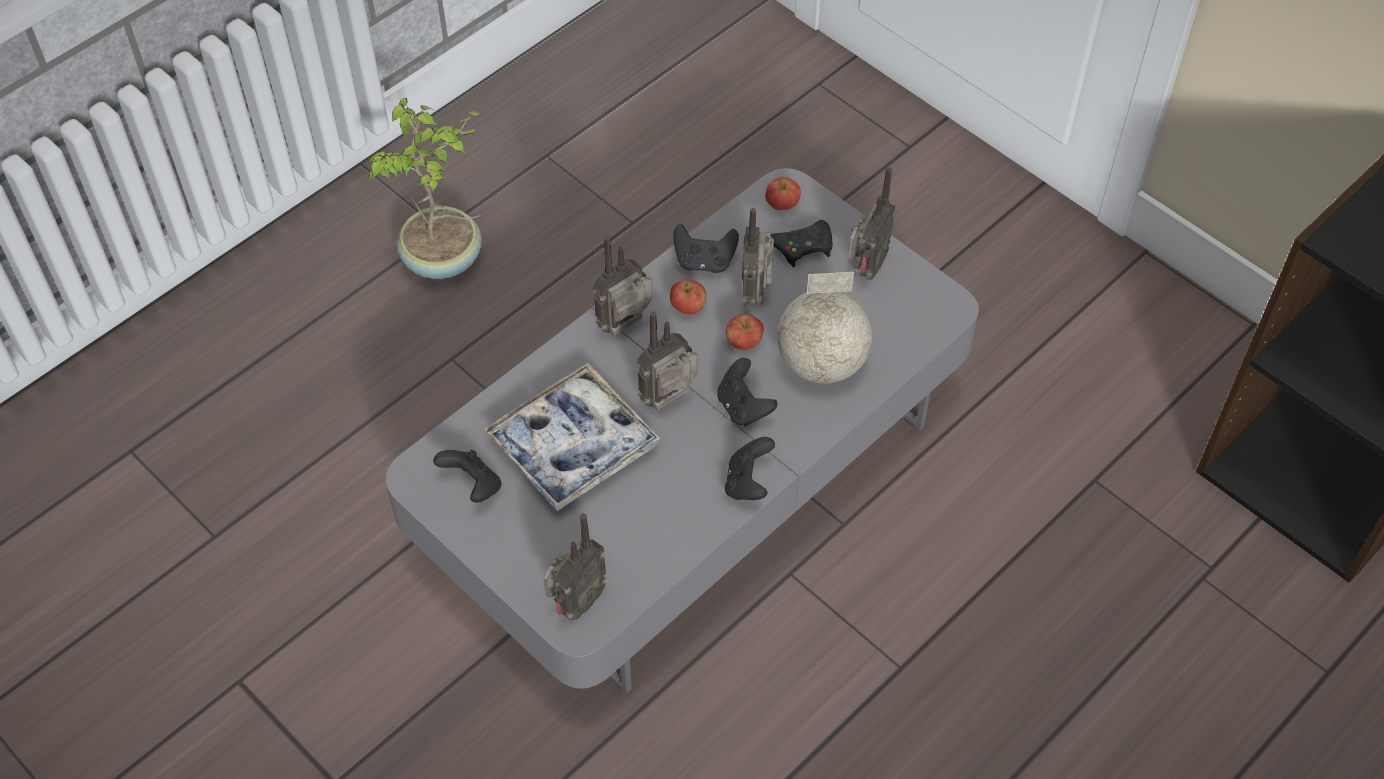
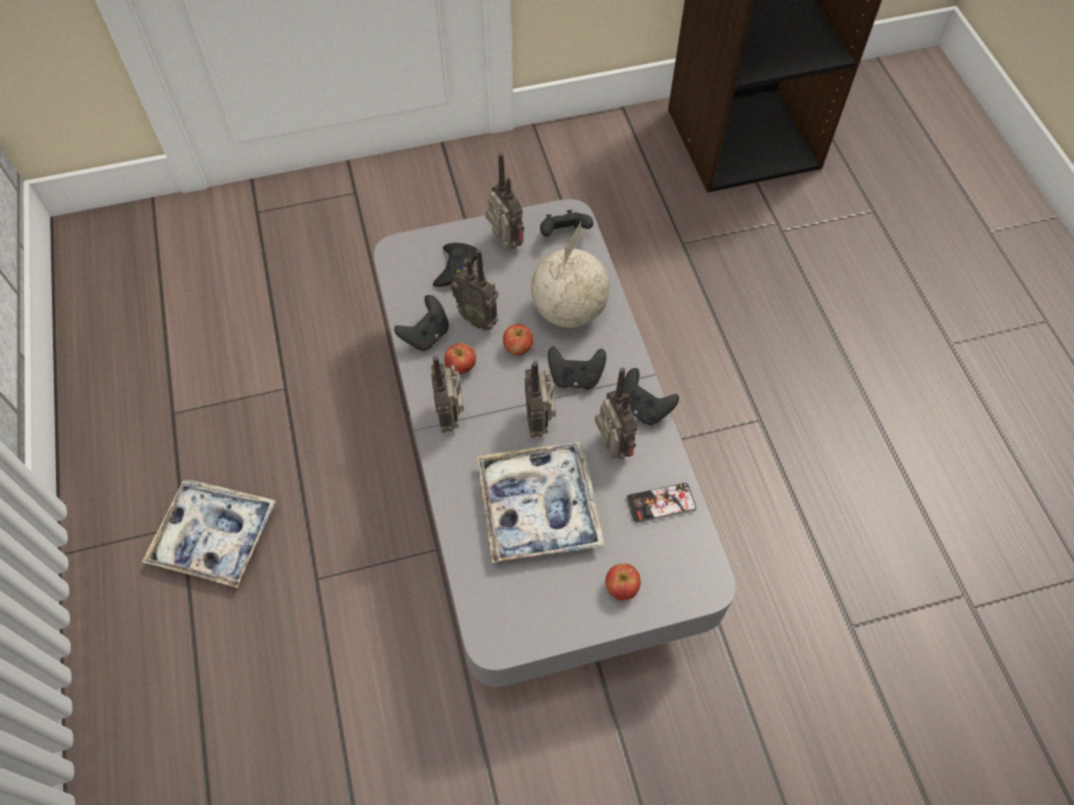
camera: 60 degrees left, 5 degrees up
(444, 260) = (214, 537): potted plant -> tray
(473, 486) = (532, 600): black game controller -> black game controller (564, 234)
(575, 604) = (686, 576): radio -> radio (612, 449)
(644, 547) = (660, 504): none -> phone
(782, 205) = (410, 262): apple -> apple (621, 587)

